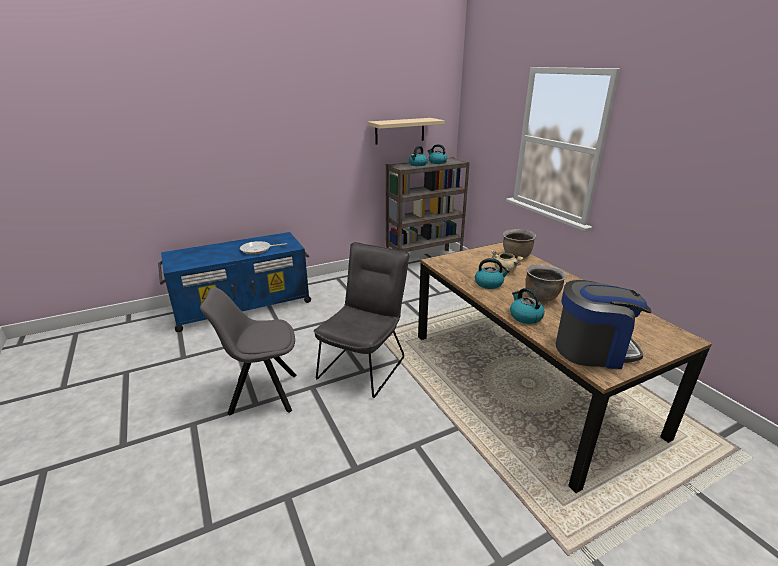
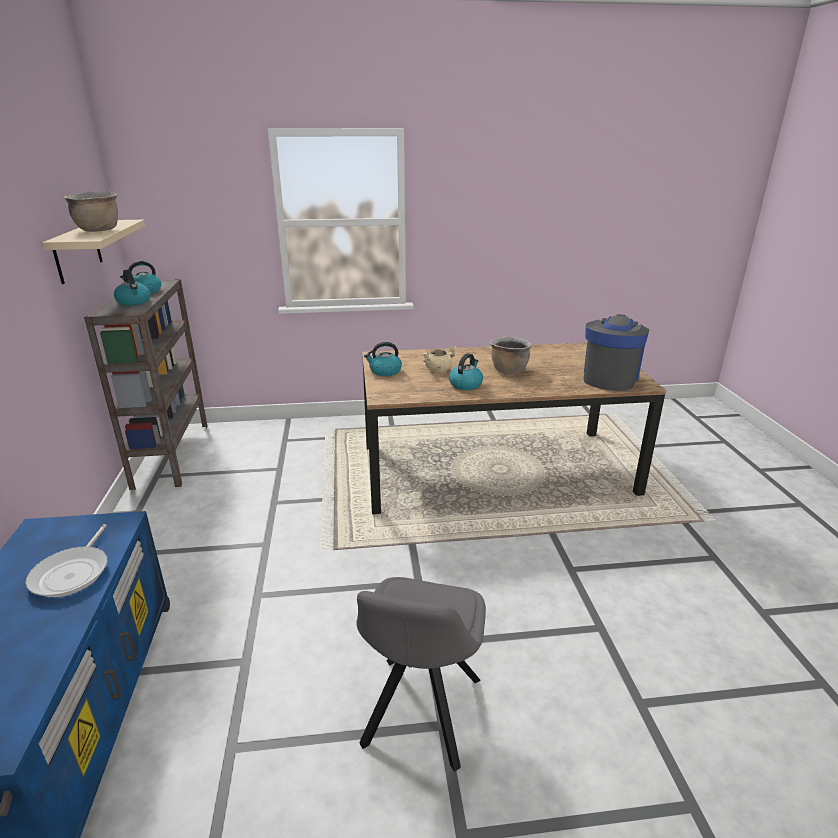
camera: 70 degrees left, 0 degrees up
(365, 364) = (404, 576): grey chair -> none
(516, 256) = (406, 356): brown cooking pot -> brown cooking pot (99, 230)
(525, 316) = (545, 386): kettle -> kettle (384, 371)

